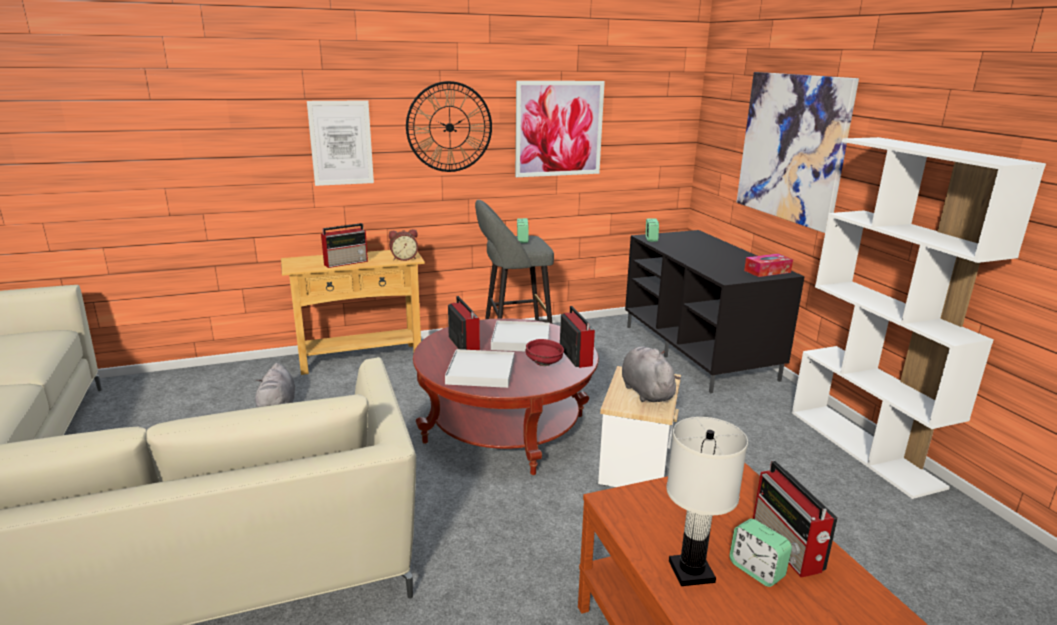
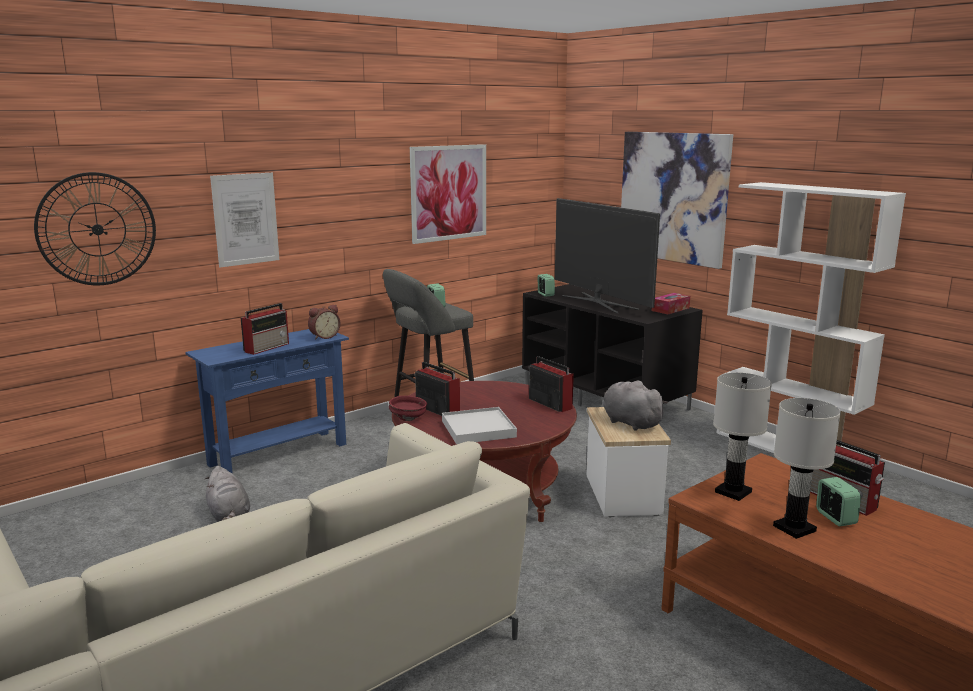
camera: 20 degrees left, 5 degrees down
(360, 358) = (278, 454): beige console table -> blue console table
(449, 127) = (350, 196): wall clock -> wall clock (97, 229)
(520, 339) = (486, 398): white tray -> none
(544, 363) = (528, 413): red bowl -> red bowl (409, 418)
(662, 503) = (733, 492): none -> white table lamp
(697, 254) = (599, 302): none -> television
(756, 570) = (835, 518): alarm clock -> alarm clock turned 135 degrees counterclockwise

